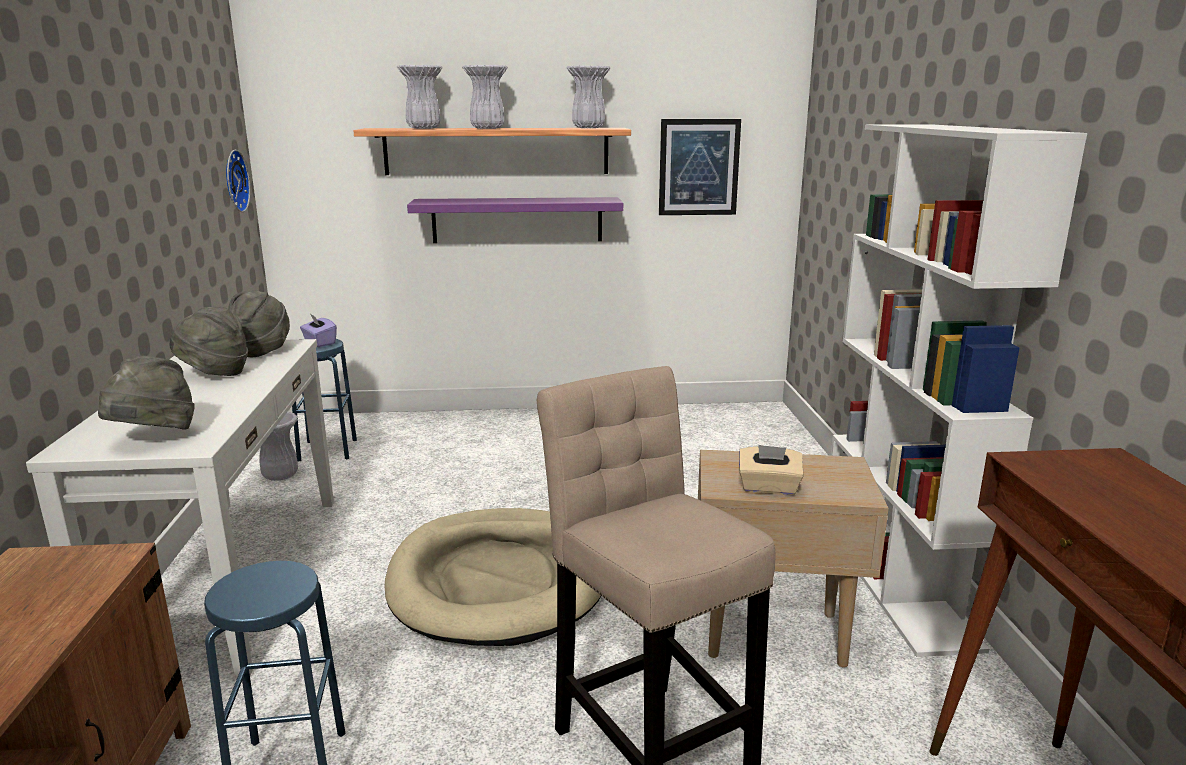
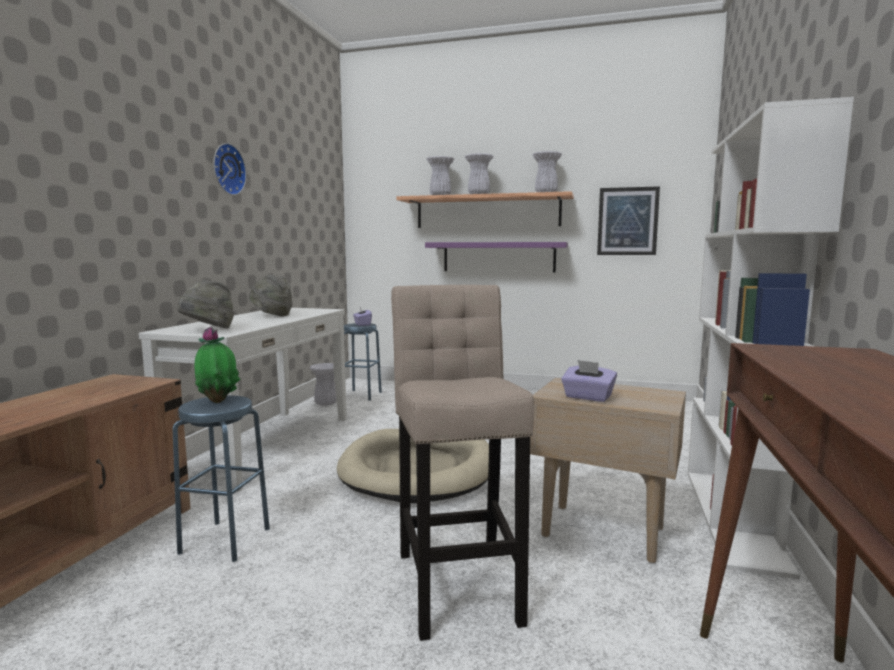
camera: 20 degrees right, 10 degrees down
(233, 181) = (328, 227): wall clock -> wall clock (226, 169)
(260, 580) = (218, 401): none -> potted plant
(262, 350) = (308, 310): grey hat -> none
(768, 488) = (588, 397): beige tissue box -> purple tissue box

